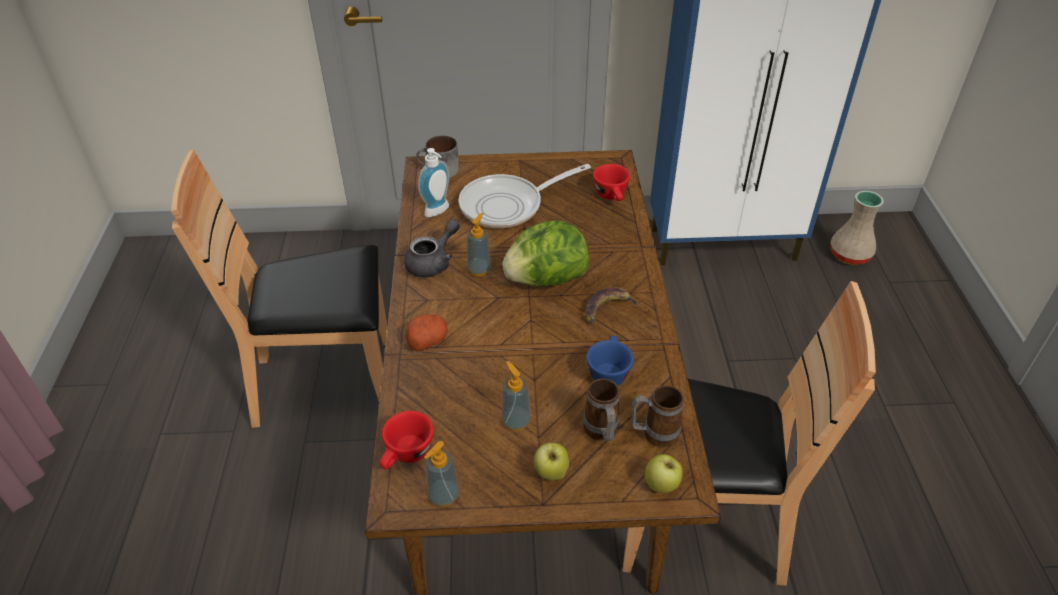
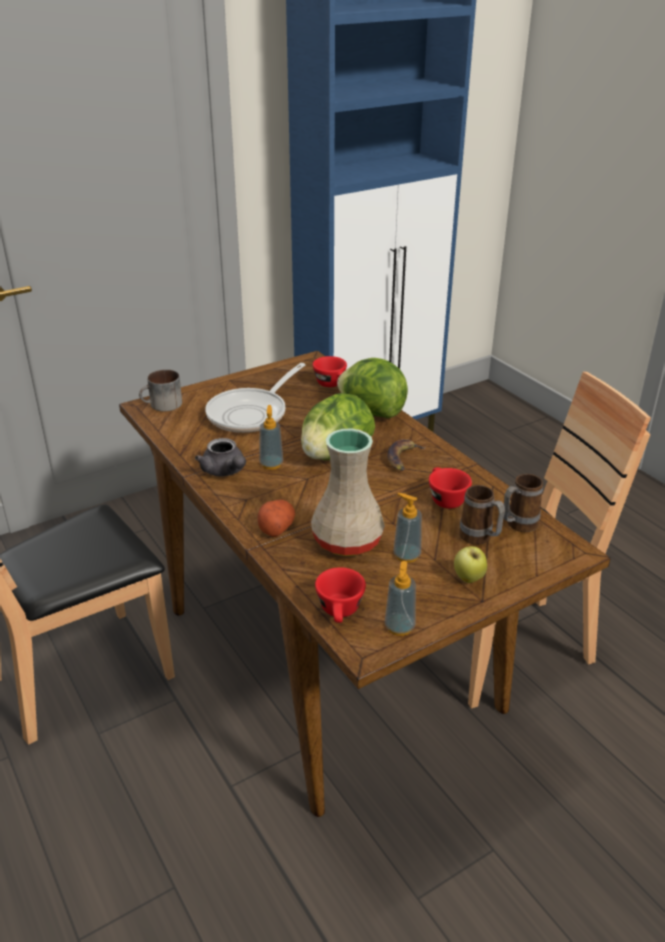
camera: 30 degrees left, 10 degrees down
(433, 262) = (225, 471): grey teapot -> grey teapot turned 135 degrees clockwise
(439, 212) = (193, 434): soap dispenser -> none
(608, 371) = (444, 498): blue cup -> red cup
(623, 242) = (372, 411): none -> lettuce
(661, 486) = (554, 555): apple -> none
(850, 254) = (467, 420): beige vase -> beige vase (347, 539)

